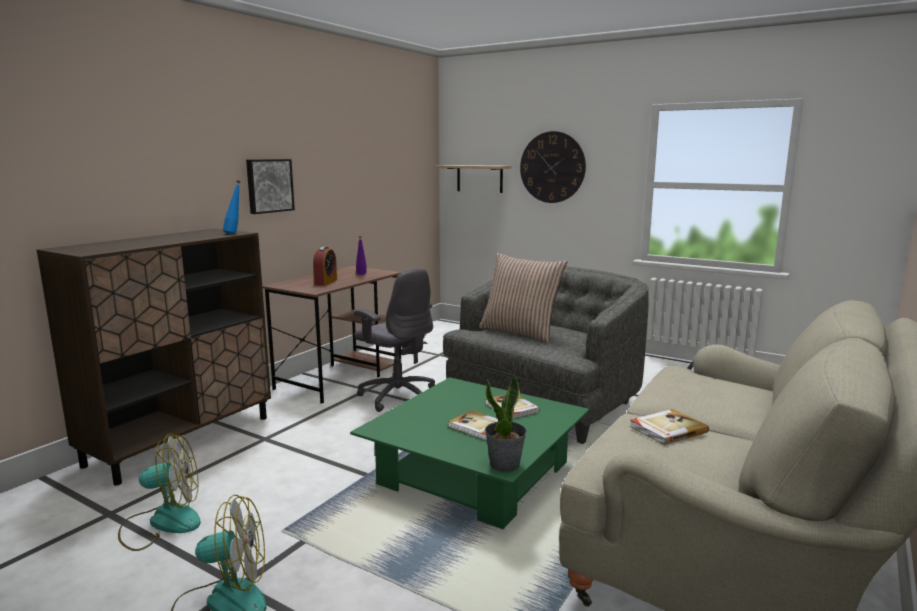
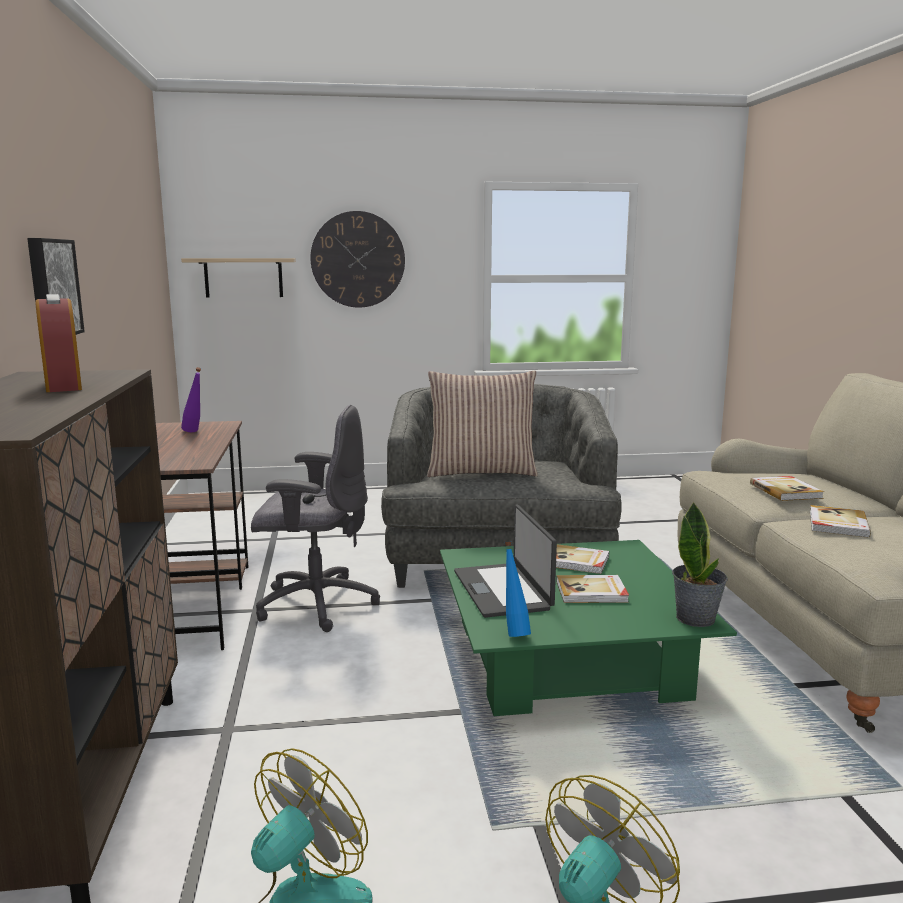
camera: 40 degrees left, 0 degrees up
(234, 233) = (118, 374): blue bottle -> blue bottle (514, 632)
(325, 282) = (172, 450): alarm clock -> alarm clock (63, 385)
(431, 409) = (503, 590): none -> laptop
(692, 395) = (786, 491): none -> book

